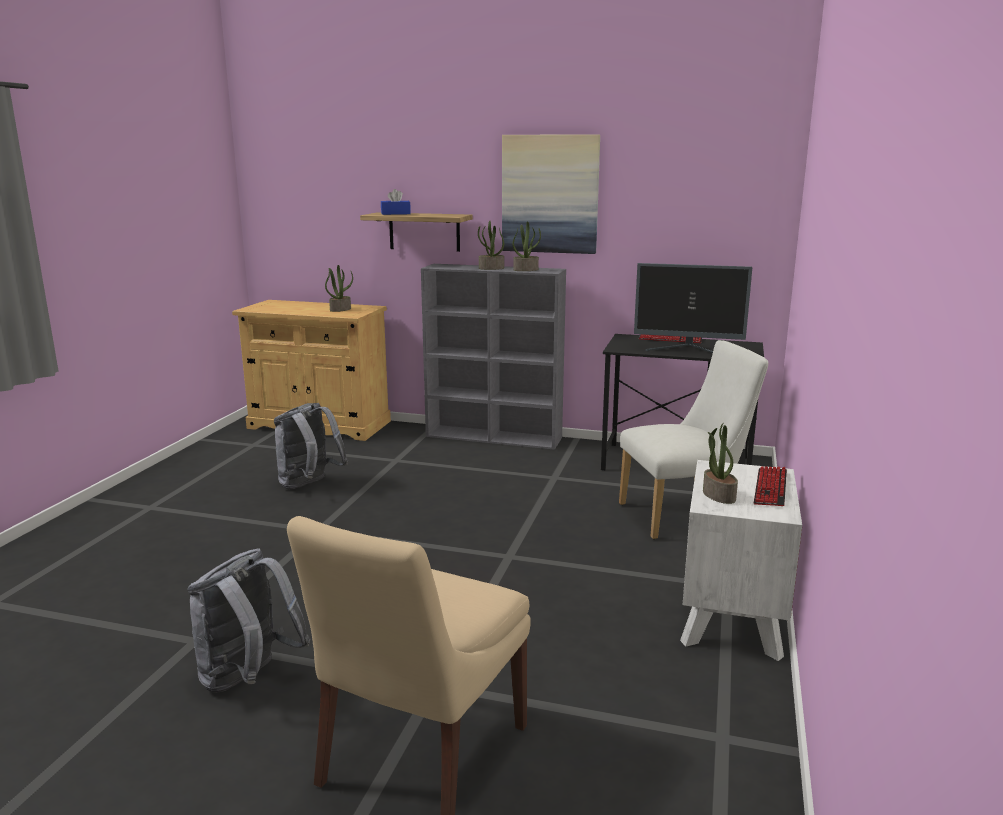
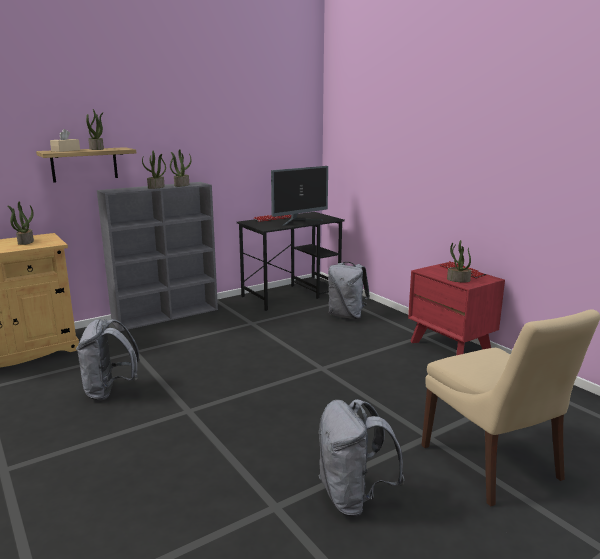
camera: 50 degrees left, 0 degrees up
(395, 213) = (65, 150): blue tissue box -> beige tissue box
(429, 214) = (97, 149): none -> potted plant
(550, 194) = (183, 128): picture -> none
(685, 515) = (347, 316): white chair -> grey backpack
(732, 619) = (450, 347): white nightstand -> red nightstand

